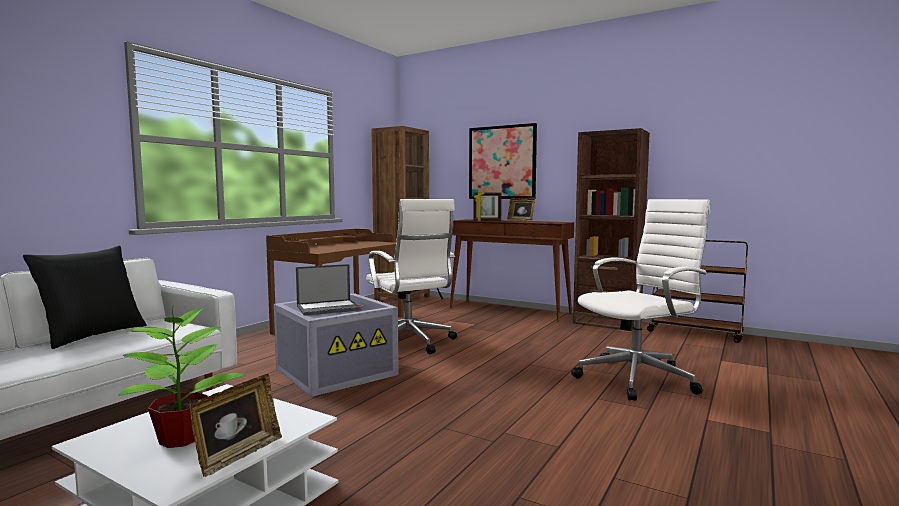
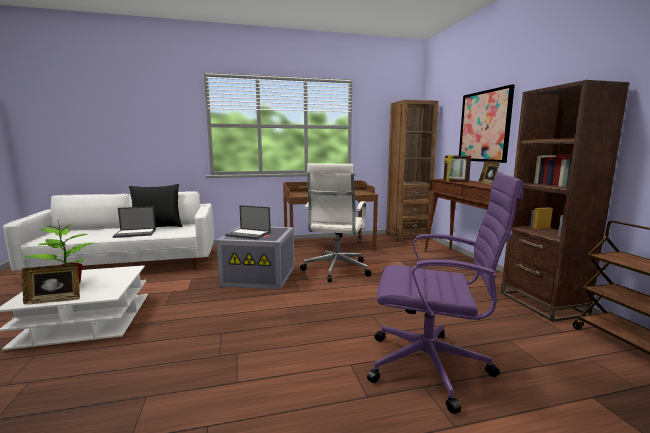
camera: 45 degrees right, 5 degrees up
(89, 348) = (136, 233): none -> laptop
(638, 378) = (431, 367): white office chair -> purple office chair

